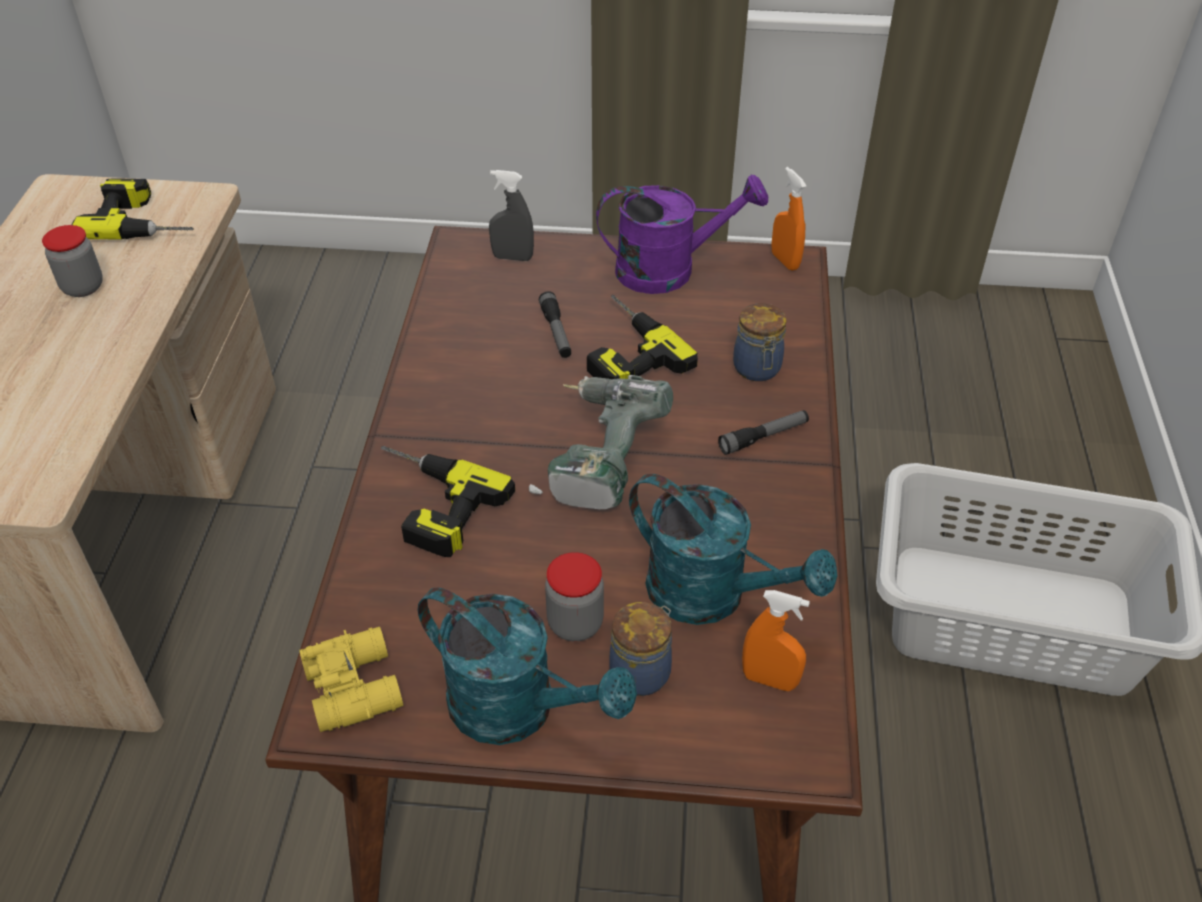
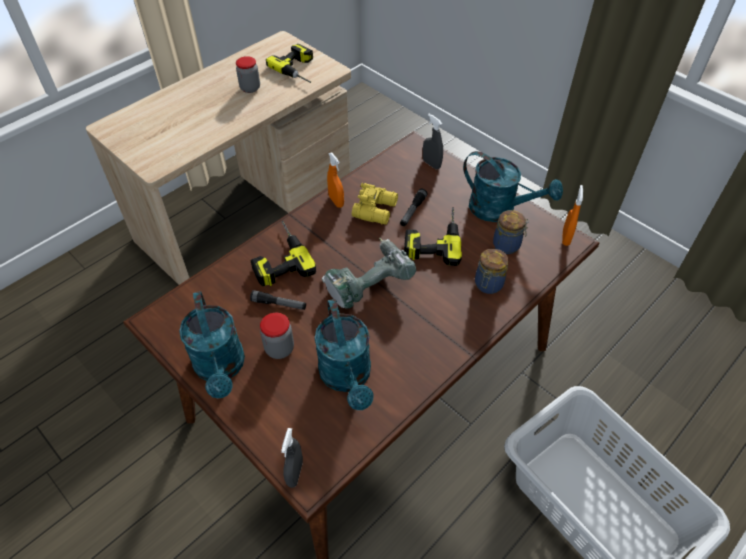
camera: 40 degrees right, 5 degrees up
(355, 685) = (177, 315): yellow binoculars -> yellow binoculars (376, 209)
(642, 671) = (282, 389): jar -> jar (507, 245)
(669, 269) = (500, 210): purple watering can -> turquoise watering can
(763, 437) = (453, 320): flashlight -> flashlight (279, 304)
(769, 680) = (329, 433): orange spray bottle -> orange spray bottle (336, 201)
(783, 763) = (295, 473): none -> grey spray bottle

